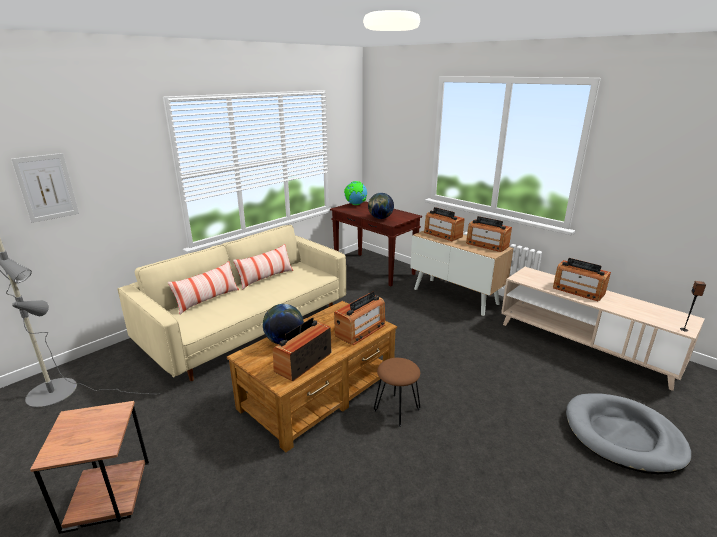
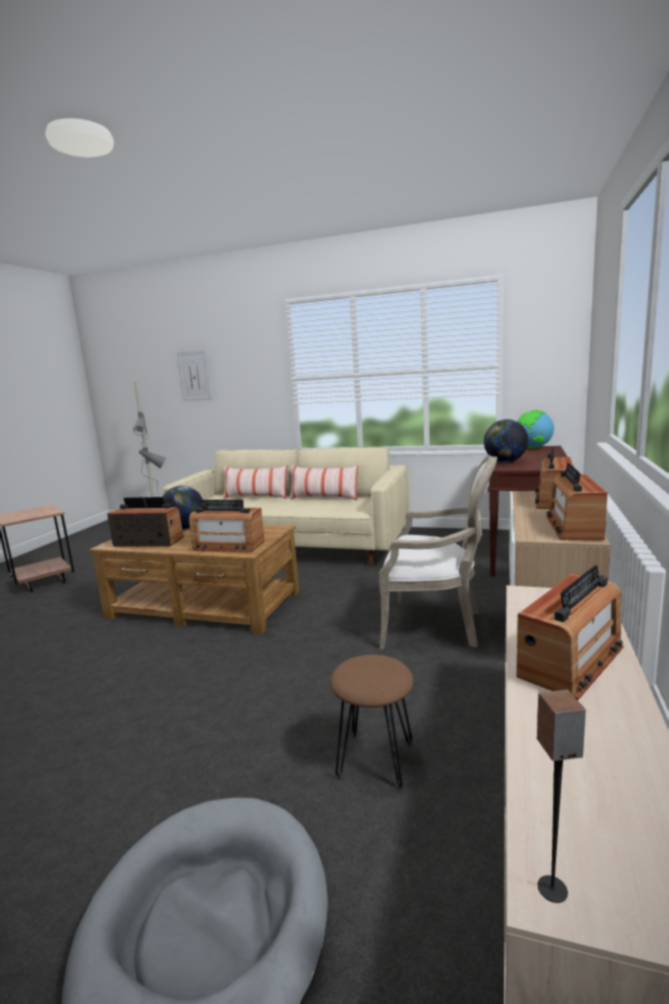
camera: 65 degrees right, 10 degrees down
(397, 410) = (190, 654): brown stool -> brown stool (375, 761)
(433, 319) = (436, 626): none -> armchair
(578, 291) = (571, 661): radio -> radio turned 150 degrees counterclockwise

